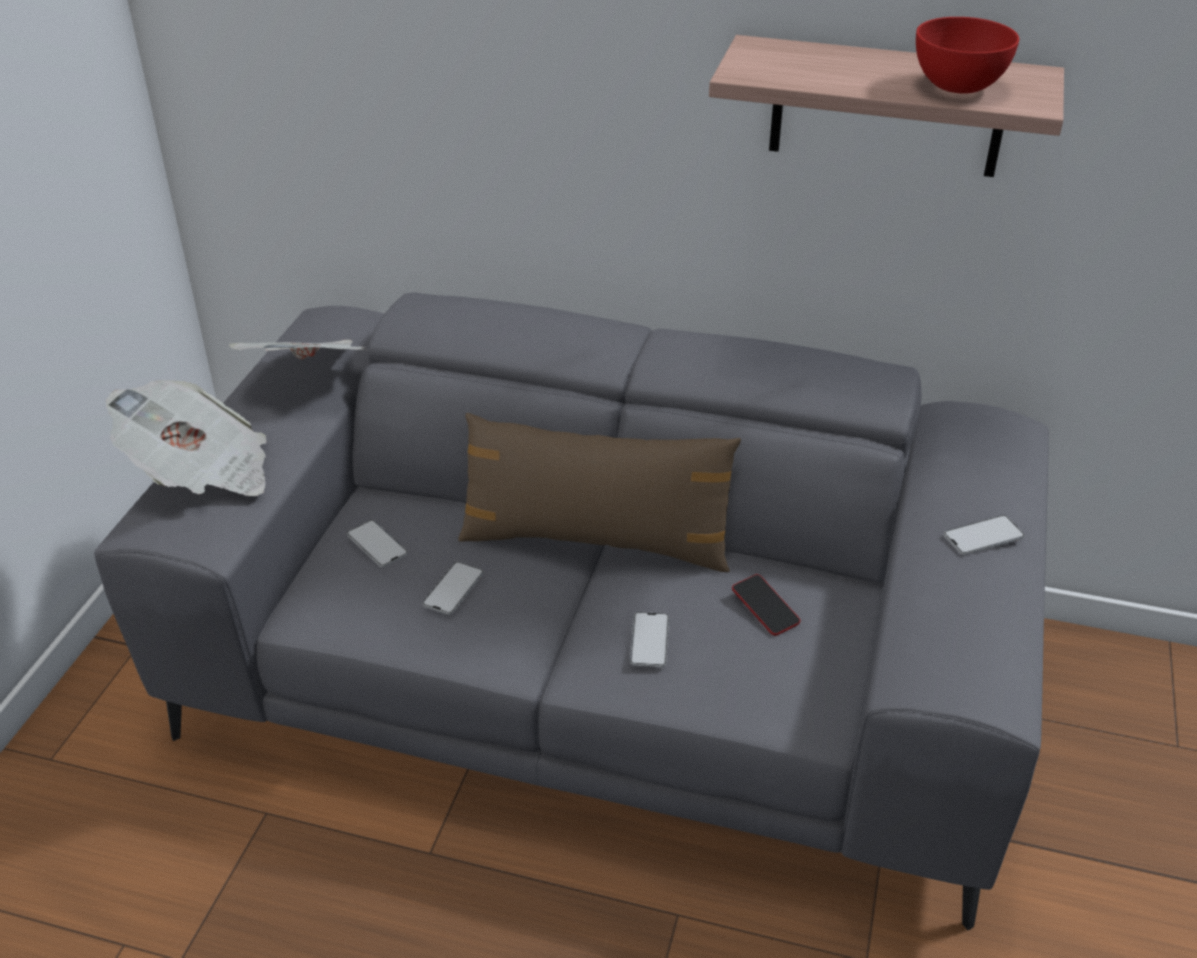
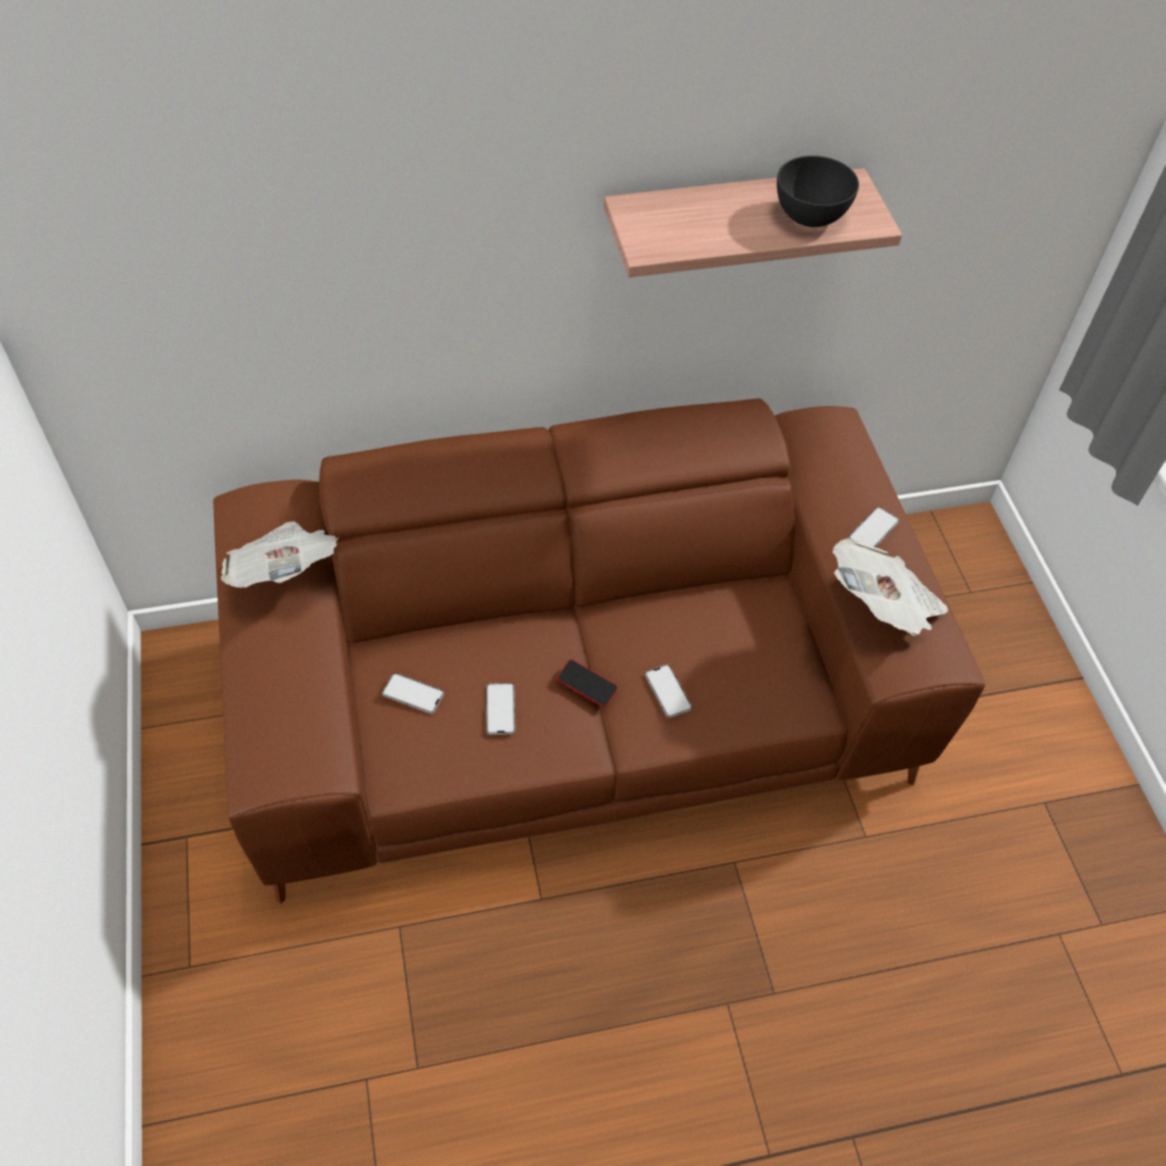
camera: 30 degrees left, 15 degrees up
(201, 472) = (268, 707): newspaper -> newspaper (883, 607)
(596, 541) = (575, 620): brown pillow -> none
(600, 682) = (577, 707): grey sofa -> brown sofa
(765, 609) = (730, 630): phone -> phone (587, 685)
(957, 86) = (809, 216): red bowl -> grey bowl

